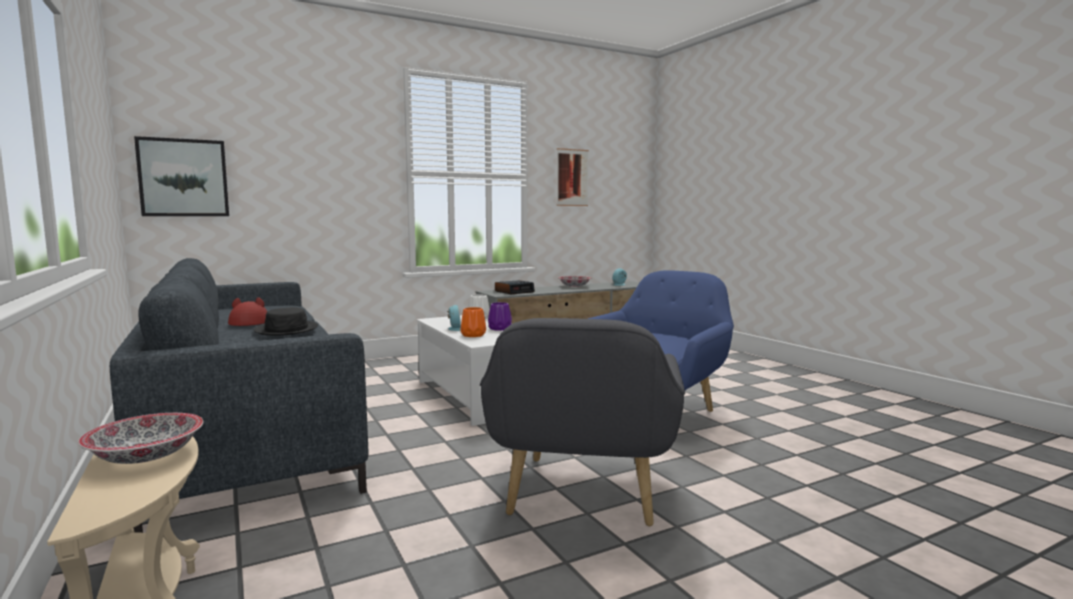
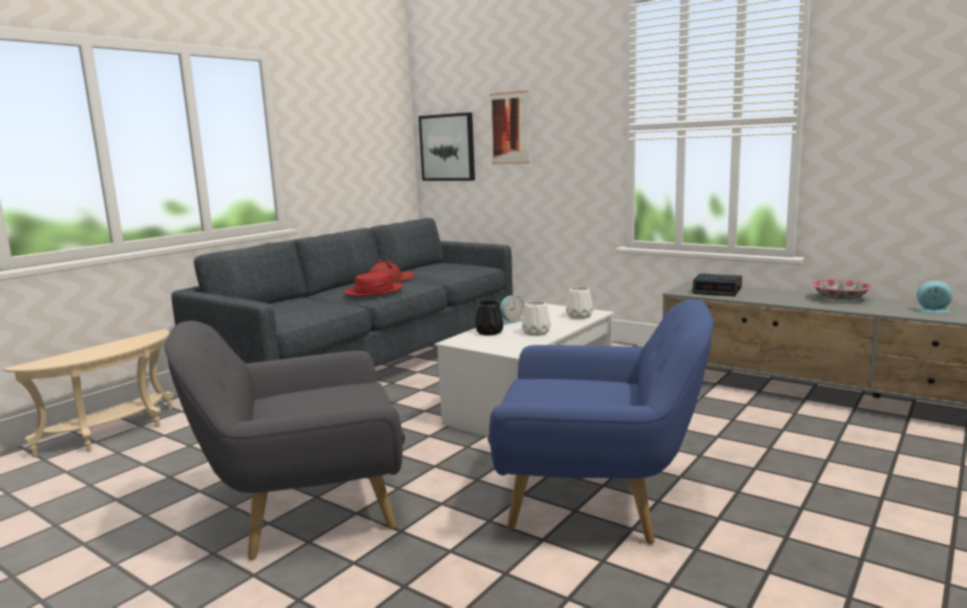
camera: 65 degrees right, 5 degrees up
(147, 456) = (107, 349): bowl -> none
(287, 329) = (374, 291): black hat -> red hat
(473, 335) = (488, 332): orange vase -> black vase
(499, 329) = (535, 333): purple vase -> white vase
(572, 177) = (898, 111): picture -> picture (509, 128)

